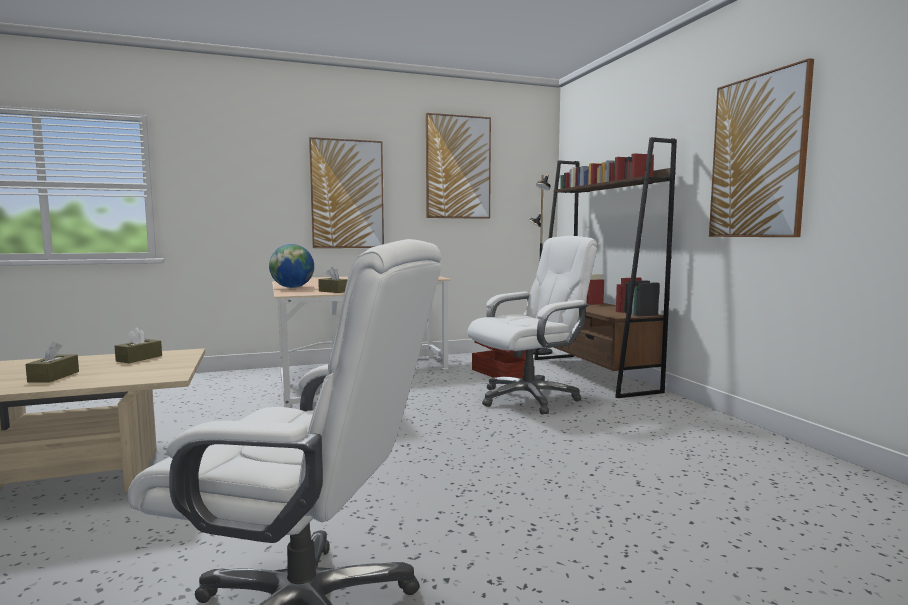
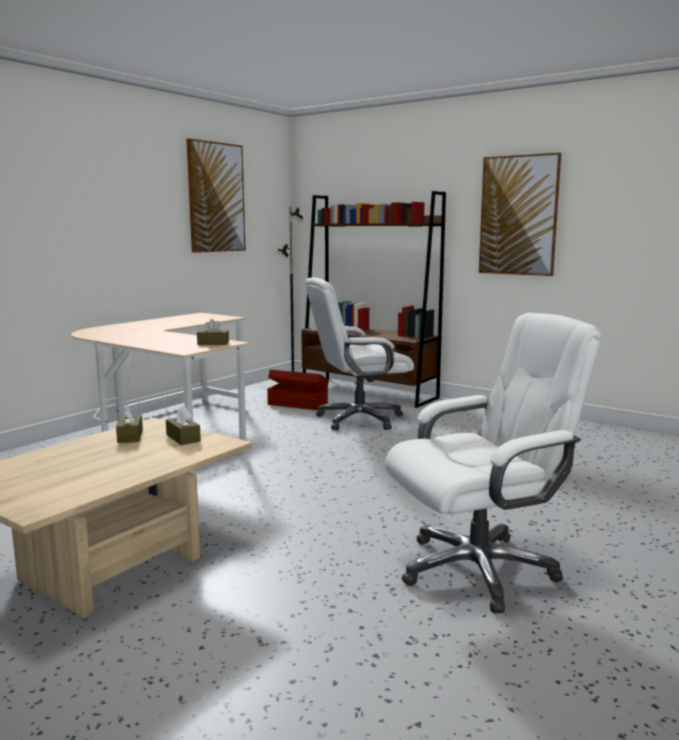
camera: 35 degrees left, 5 degrees up
(54, 377) = (116, 465): brown tissue box -> brown tissue box (183, 438)
(292, 287) = (147, 343): globe -> none
(347, 194) = (118, 229): picture -> none
(529, 398) = (358, 419): white office chair -> white office chair turned 135 degrees counterclockwise

